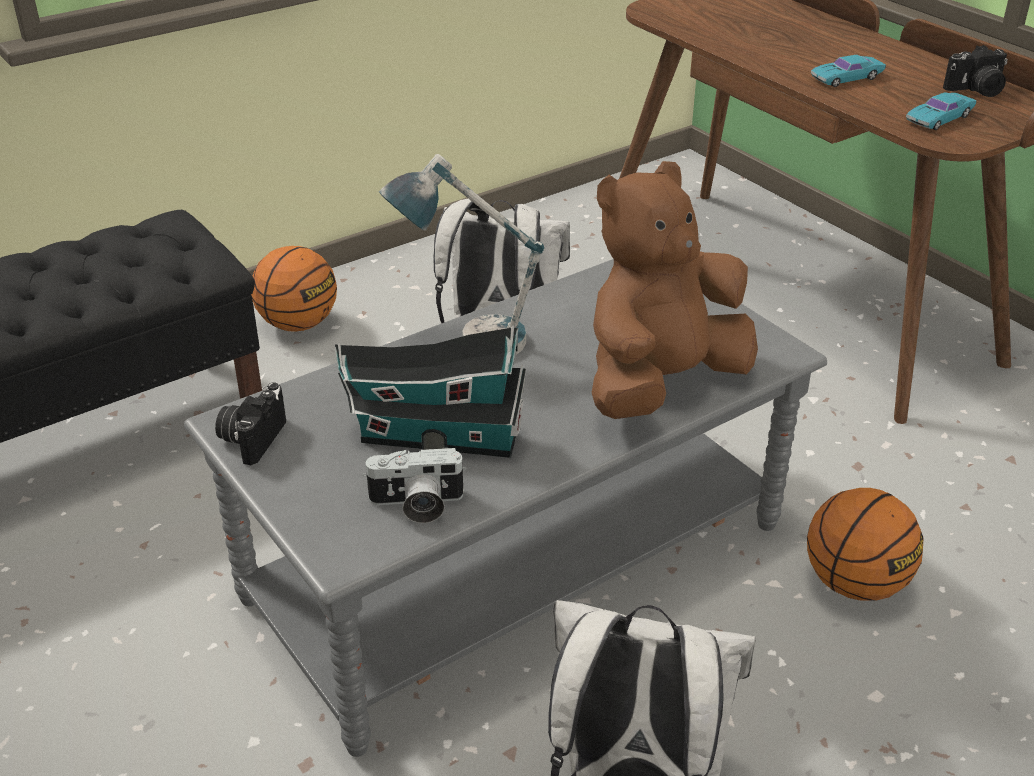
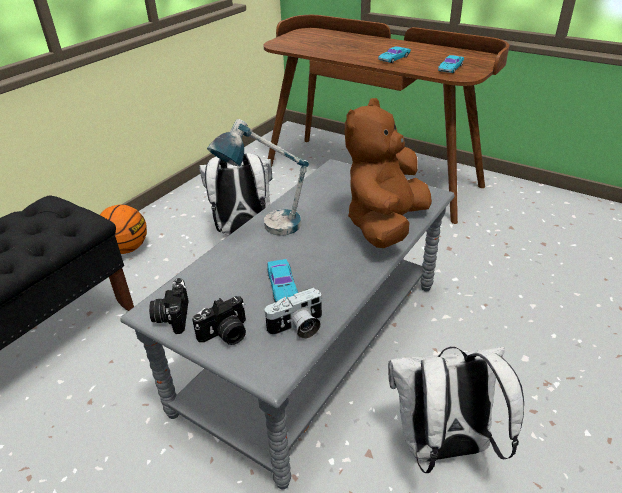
camera: 20 degrees left, 0 degrees up
(433, 437) = (282, 285): toy house -> turquoise toy car
(855, 583) = (482, 305): basketball -> none
(976, 90) = (456, 54): camera -> camera (225, 335)

